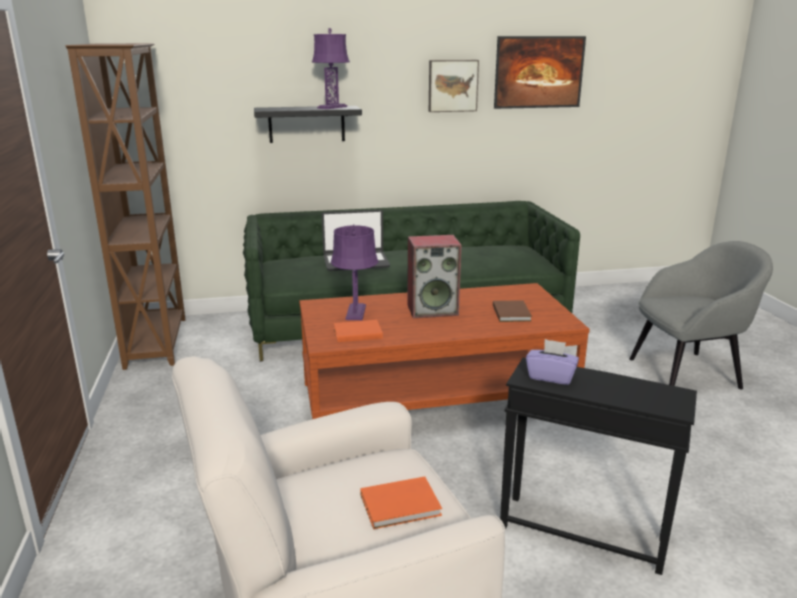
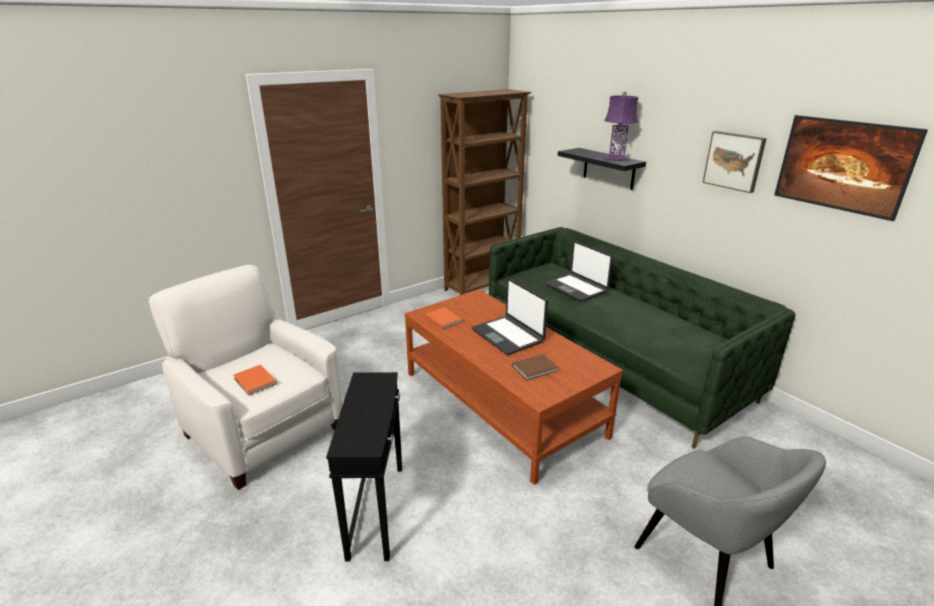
camera: 65 degrees right, 5 degrees up
(356, 313) = (475, 311): purple table lamp -> none
(433, 310) = (508, 335): speaker -> laptop
(551, 377) = (371, 387): purple tissue box -> none

